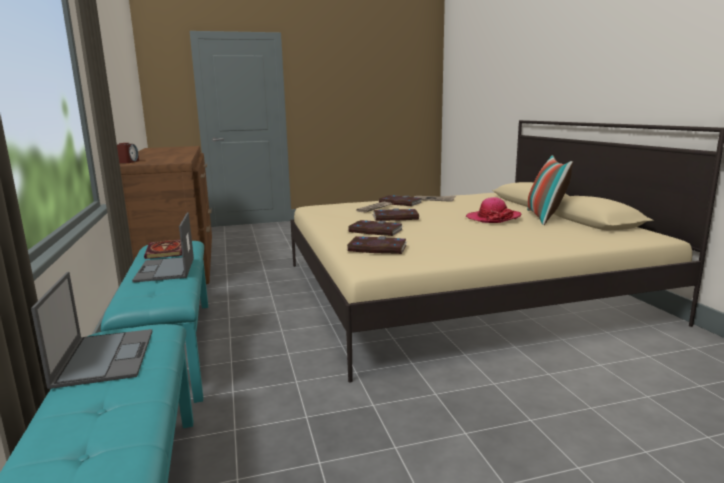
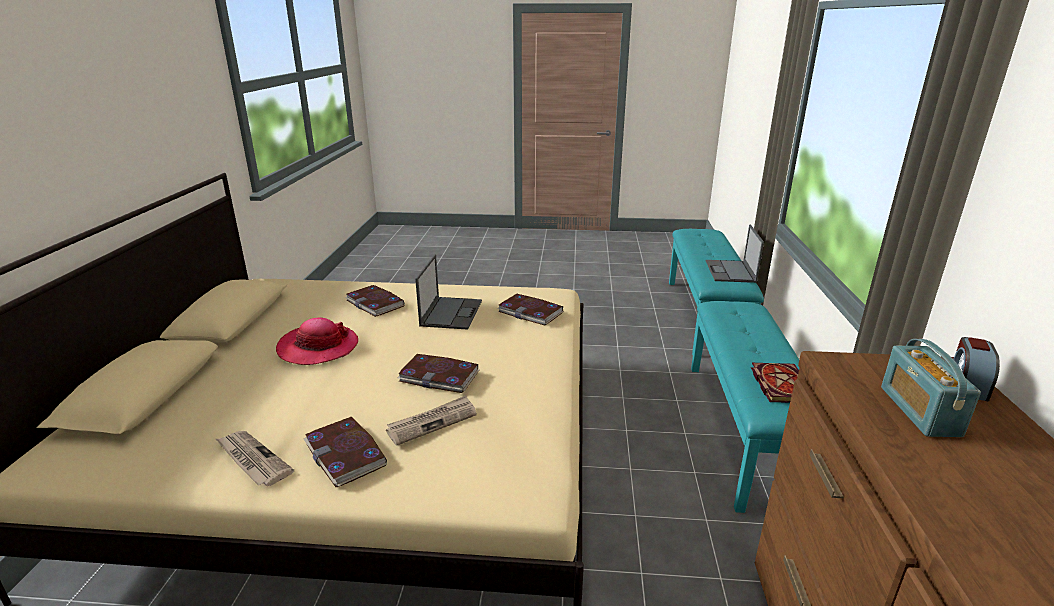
camera: 160 degrees left, 10 degrees up
(163, 158) = (919, 411): none -> radio
(165, 270) = (751, 343): laptop -> laptop (451, 313)
(375, 231) = (501, 348): book -> book (375, 303)
(545, 218) = (258, 335): pillow -> none

